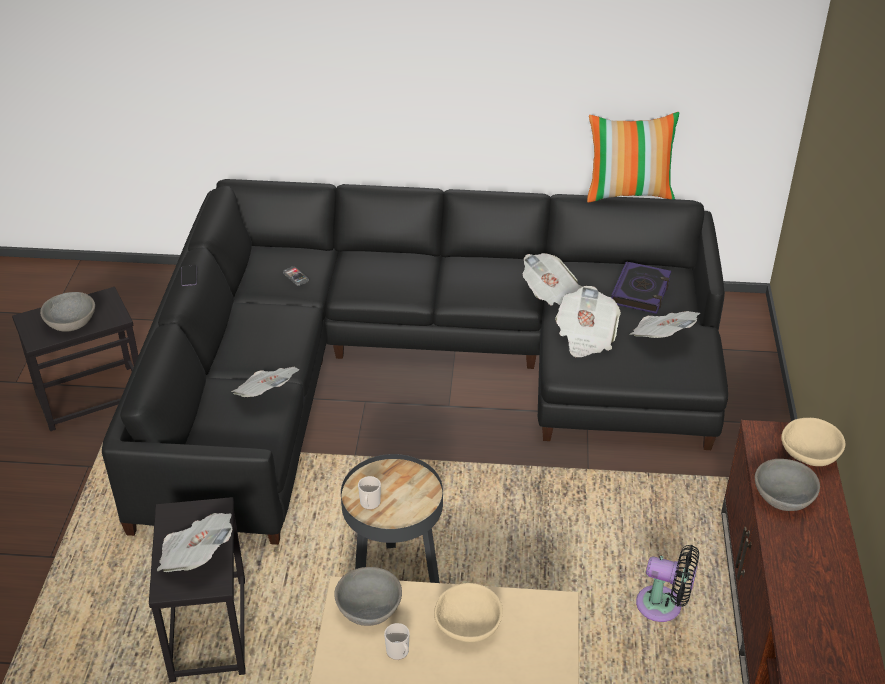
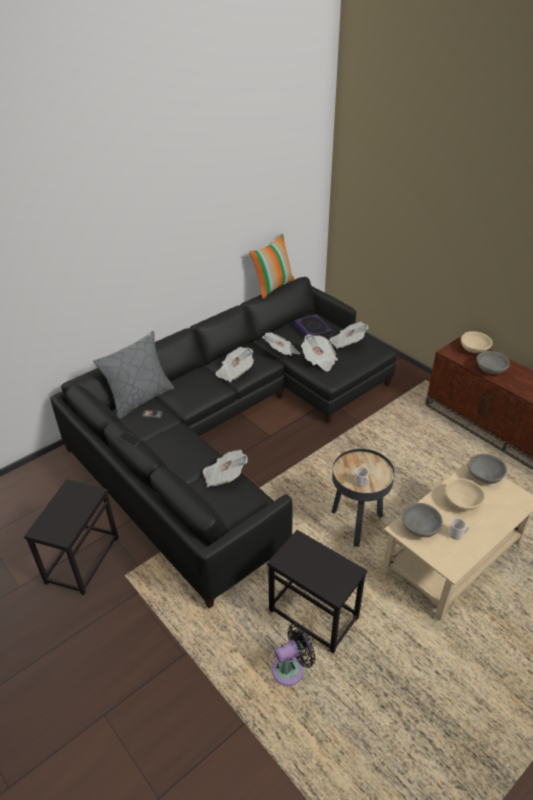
camera: 45 degrees left, 0 degrees up
(71, 323) = (71, 514): grey bowl -> grey bowl (484, 476)
(196, 556) = (325, 568): newspaper -> newspaper (234, 372)
(311, 251) = (140, 398): none -> grey pillow
(664, 606) = (457, 453): black fan -> black fan (291, 669)

